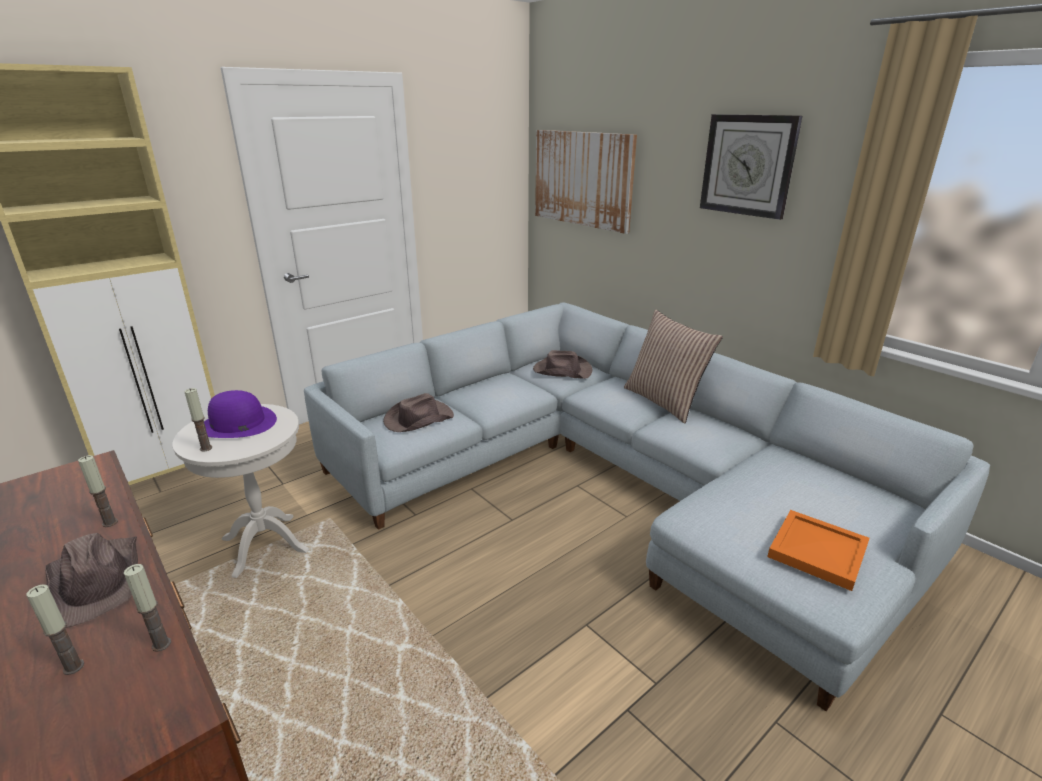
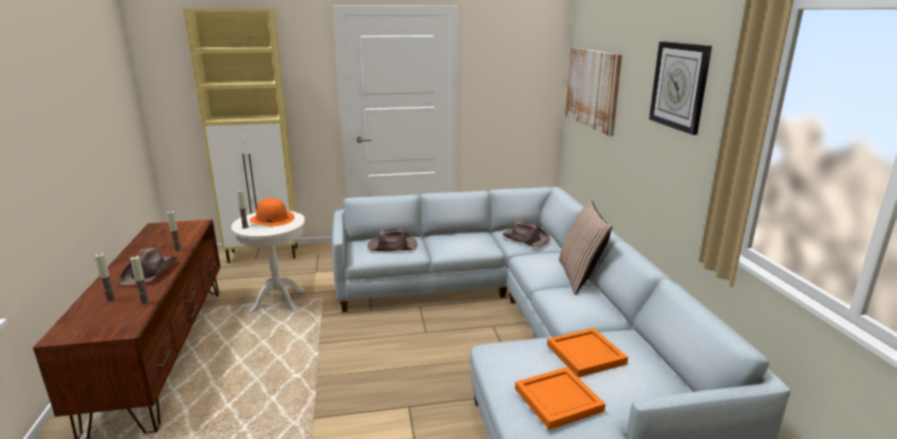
camera: 30 degrees right, 5 degrees down
(237, 424) = (272, 219): purple hat -> orange hat
(778, 489) = (585, 355): none -> orange tray

